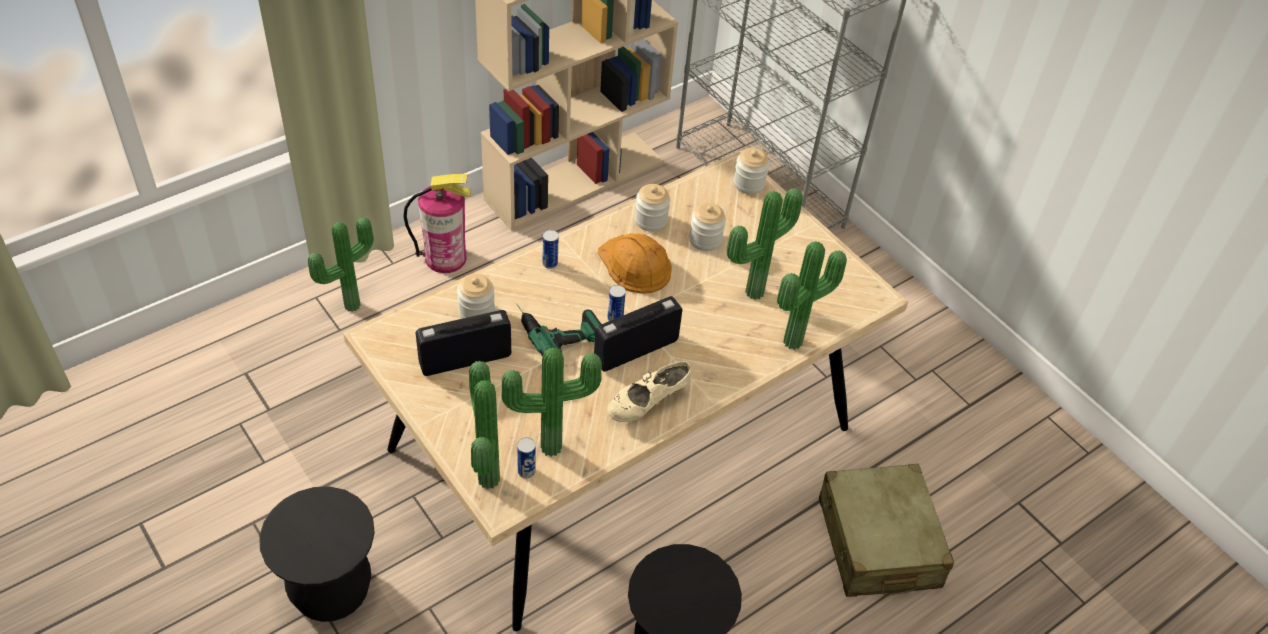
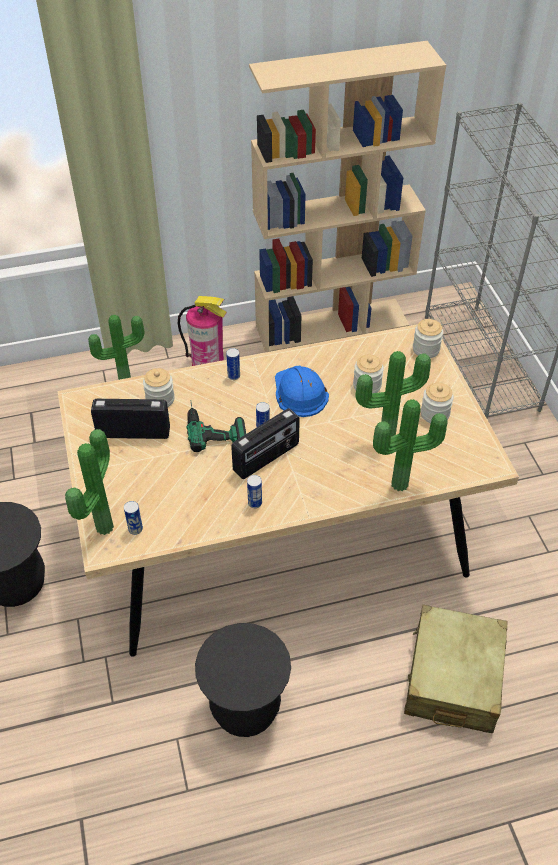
camera: 25 degrees right, 0 degrees up
(550, 444) = (164, 513): potted plant -> none
(634, 265) = (299, 392): orange hard hat -> blue hard hat
(635, 349) = (266, 458): radio -> radio turned 150 degrees clockwise
(647, 404) = (255, 503): beige shoe -> can
(651, 220) = (330, 360): jar -> jar (435, 414)

